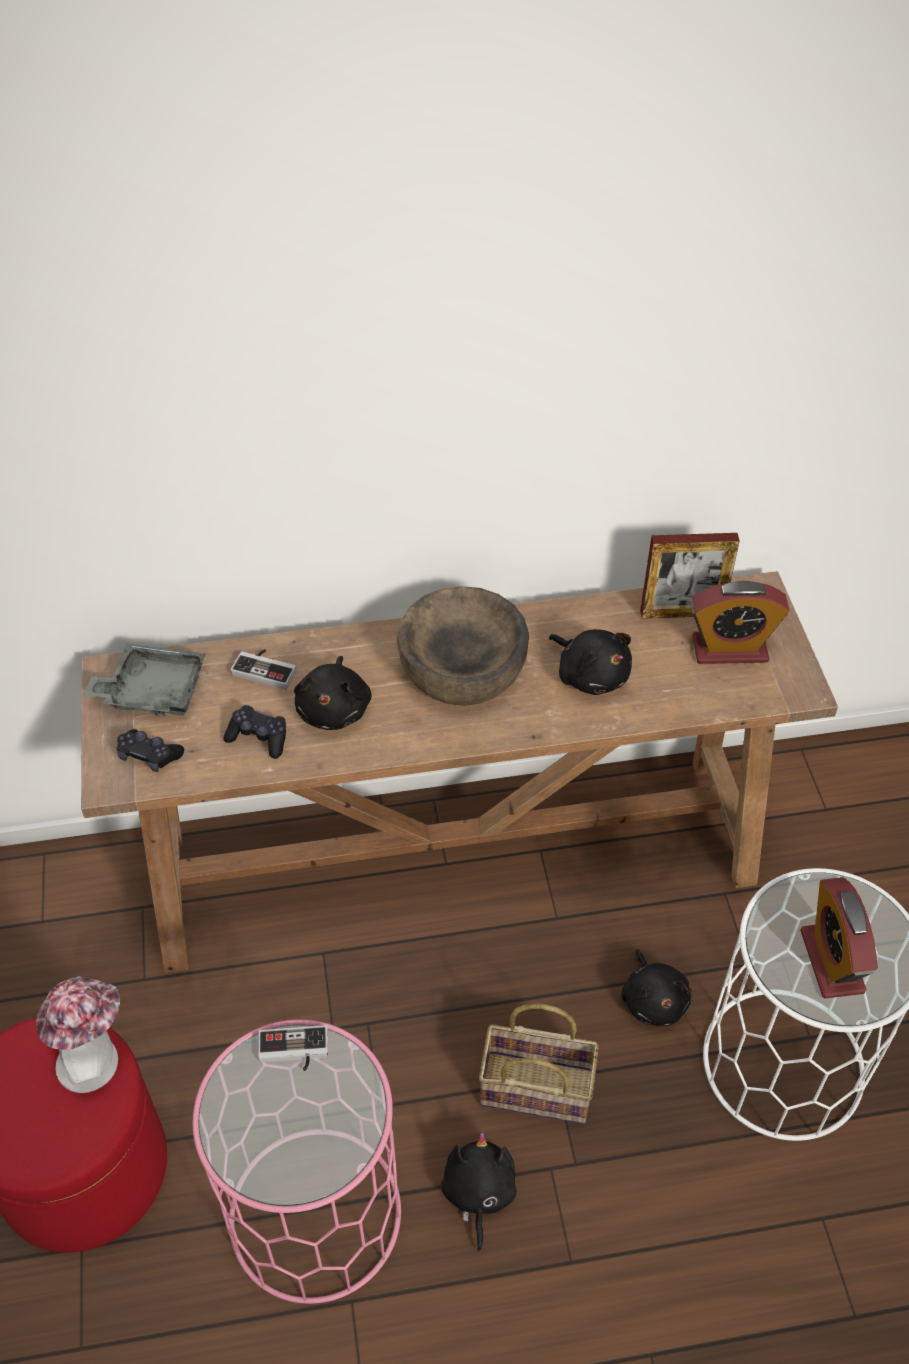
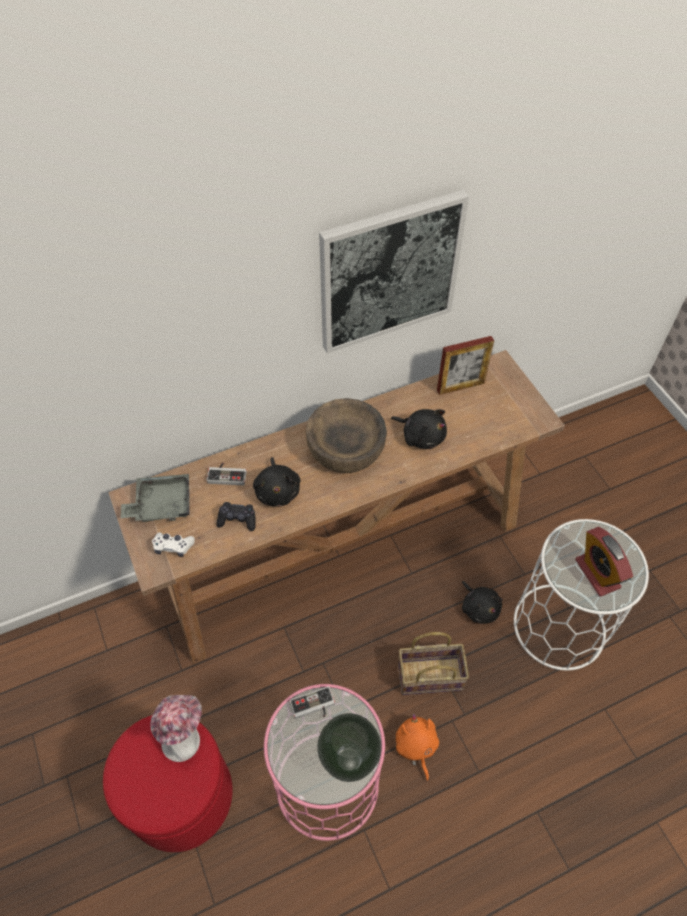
camera: 15 degrees left, 5 degrees up
(149, 755) = (173, 547): black game controller -> white game controller
(324, 1145) = (350, 759): none -> vase
(478, 1193) = (416, 746): black plush toy -> orange plush toy
(568, 390) = (389, 272): none -> picture
(729, 649) = (494, 403): alarm clock -> none

